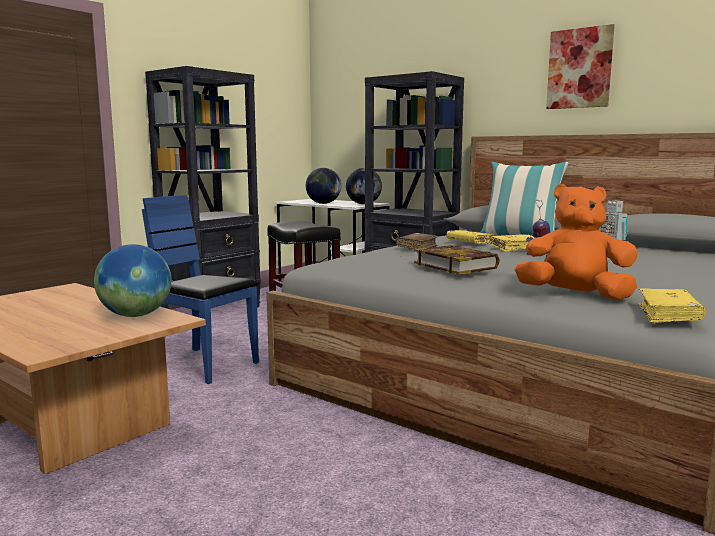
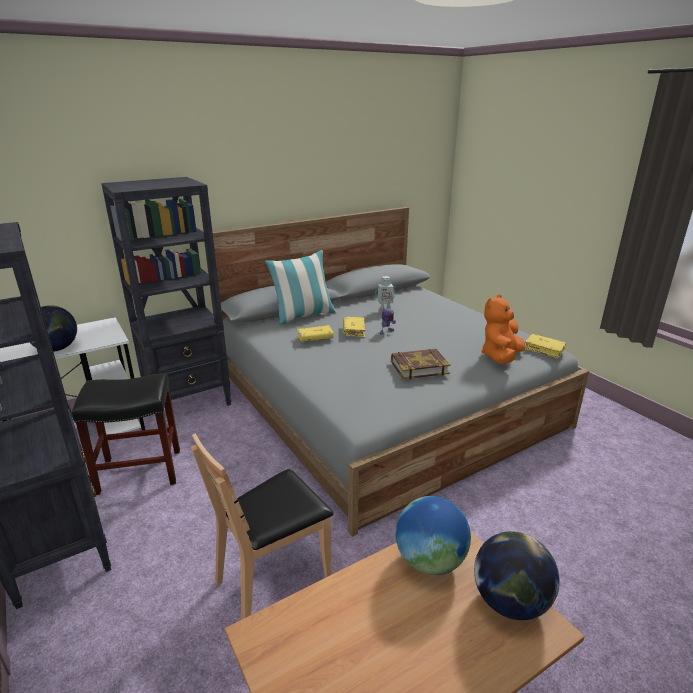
camera: 70 degrees left, 15 degrees up
(205, 365) = (273, 578): blue chair -> brown chair
(363, 204) = (101, 330): globe -> globe (509, 602)
(417, 247) = (320, 362): brown book -> none
(579, 68) = (286, 168): picture -> none

